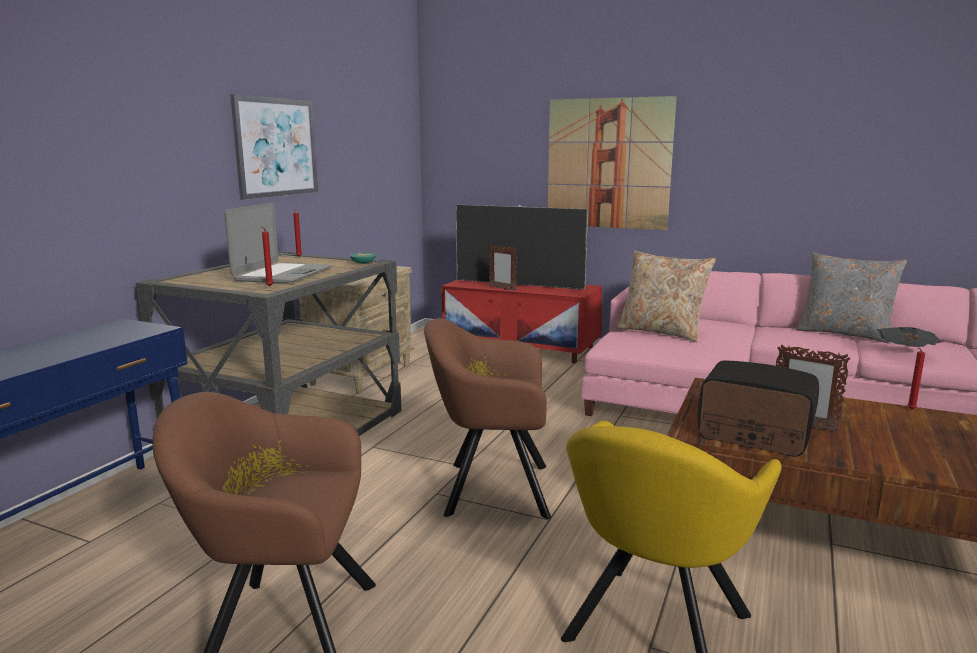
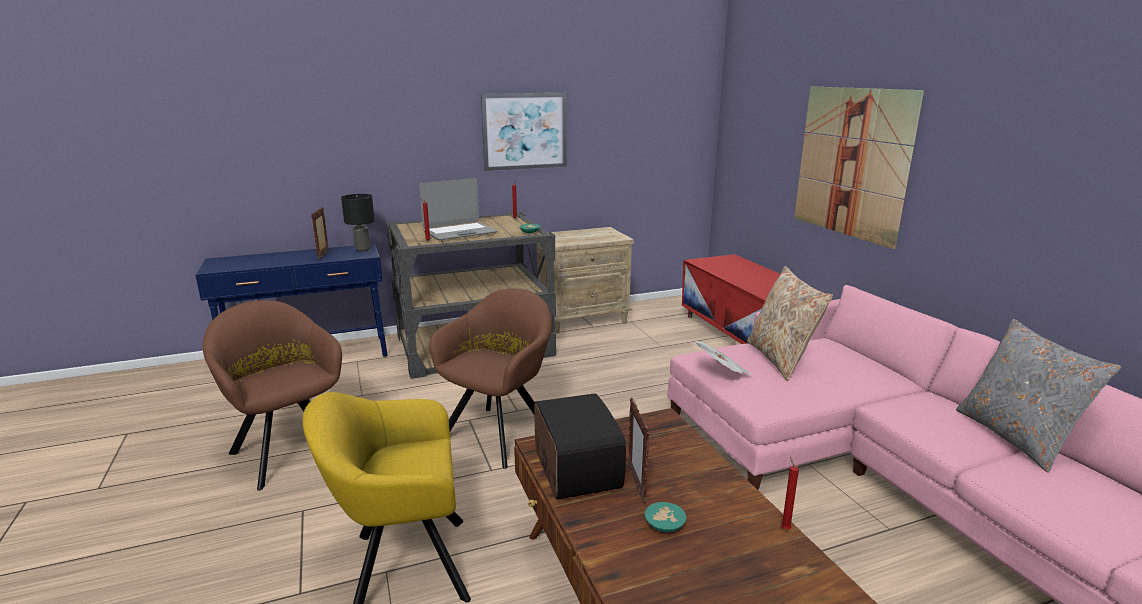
camera: 45 degrees right, 5 degrees up
(127, 326) = (363, 249): none -> black table lamp
(489, 488) = (500, 432): brown armchair -> brown armchair turned 75 degrees clockwise
(502, 289) = (722, 275): picture frame -> picture frame (323, 255)
(519, 285) = (747, 274): television -> none
(874, 437) = (663, 526): none -> turquoise bowl
(906, 352) = (1031, 489): newspaper -> newspaper (721, 372)

